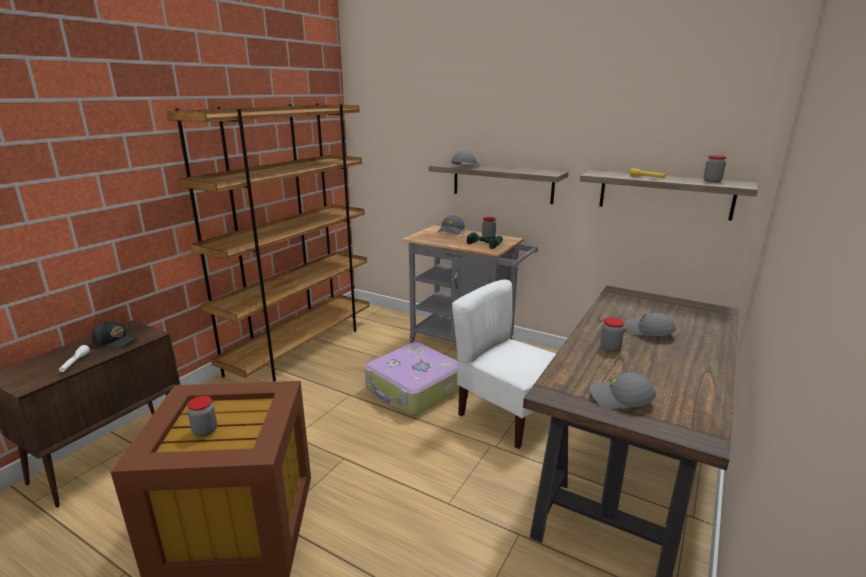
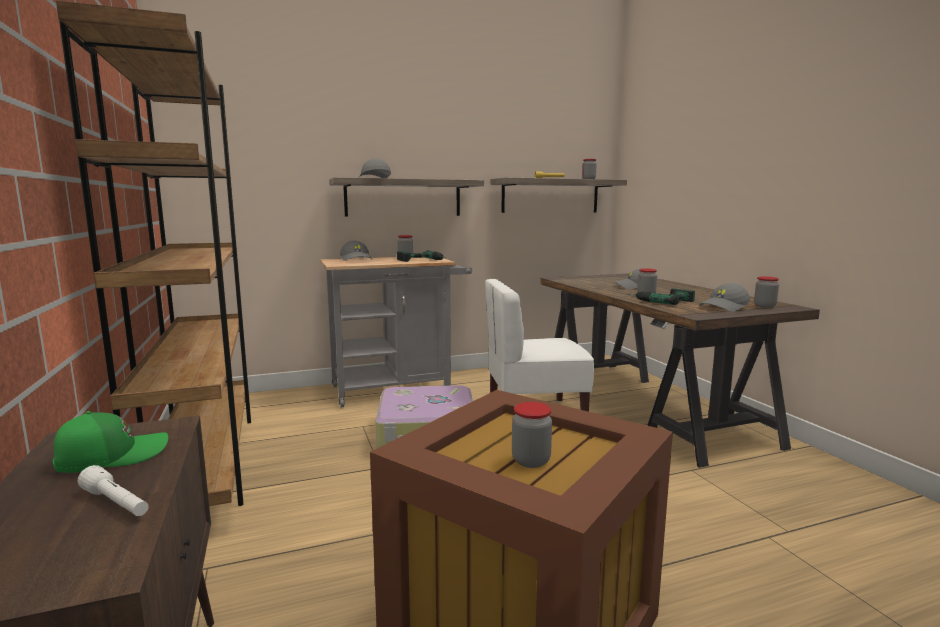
camera: 50 degrees left, 10 degrees down
(115, 341) = (111, 456): black cap -> green cap
(593, 360) = (659, 300): none -> power drill
(674, 420) = (764, 306): none -> jar

